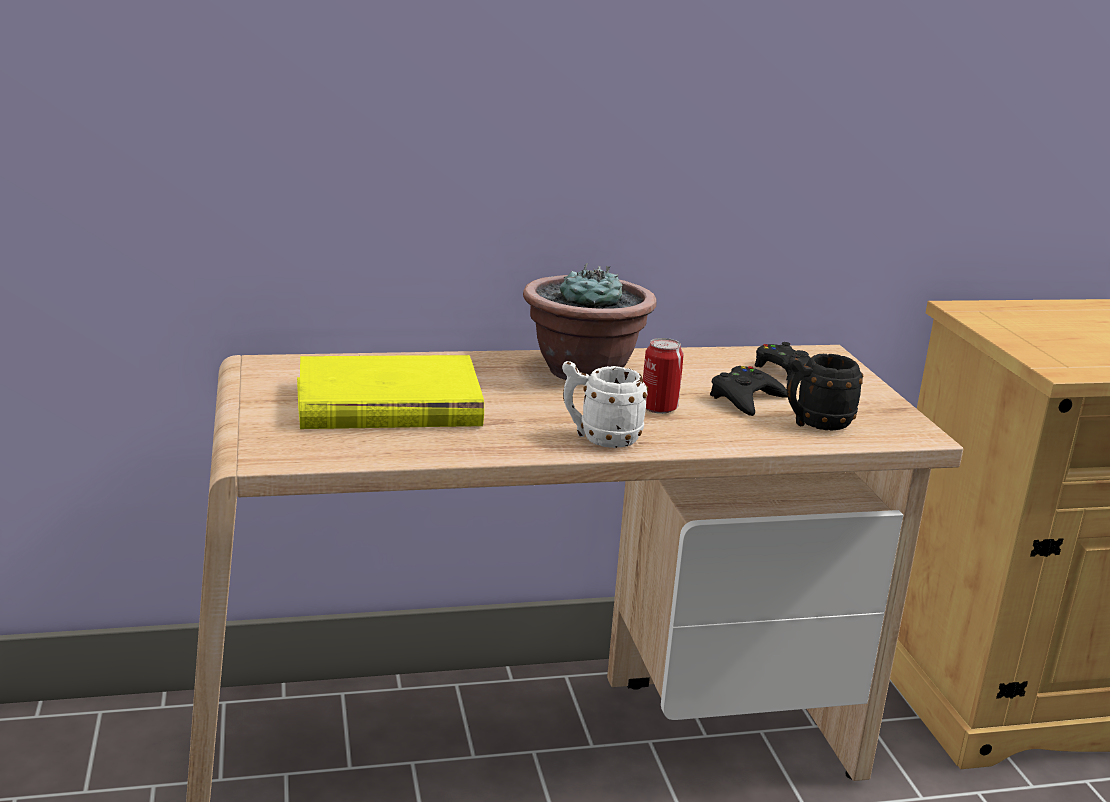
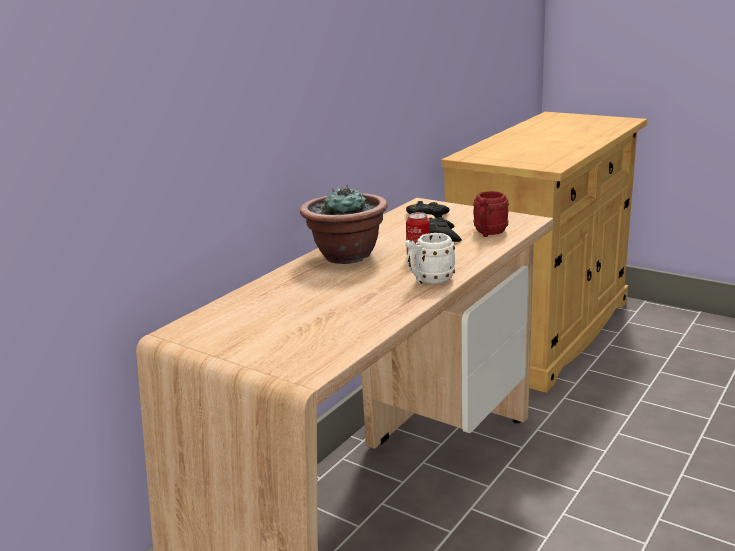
camera: 40 degrees left, 0 degrees up
(387, 404) = (298, 316): yellow book -> none
(815, 424) = (488, 233): black mug -> red mug

